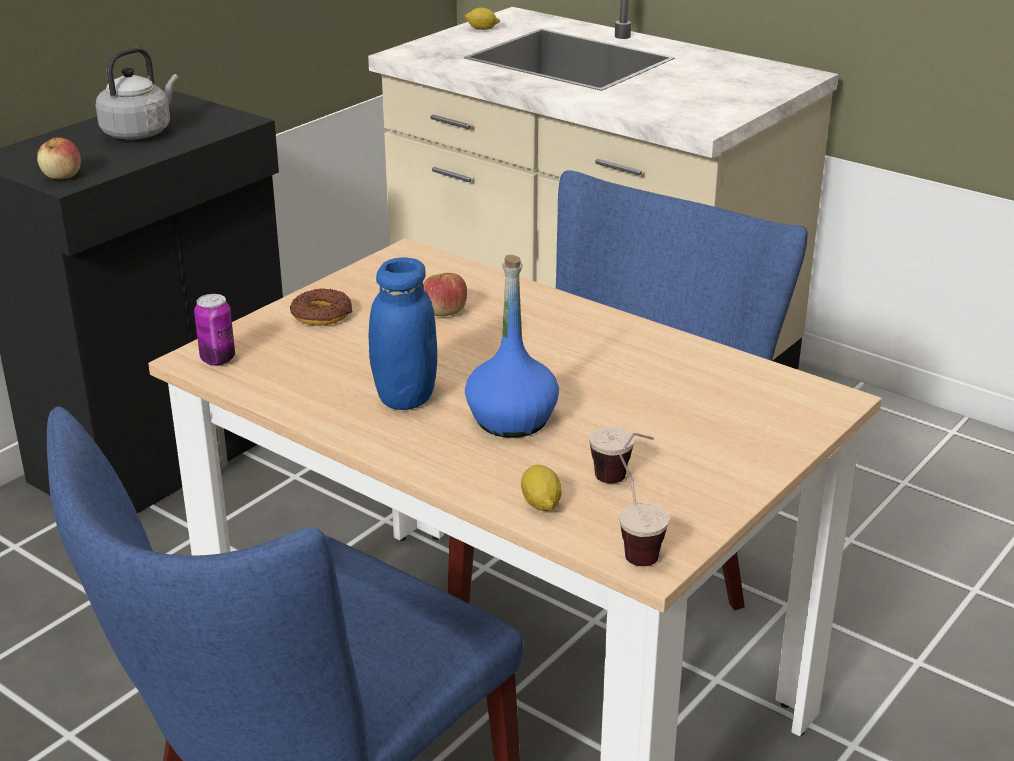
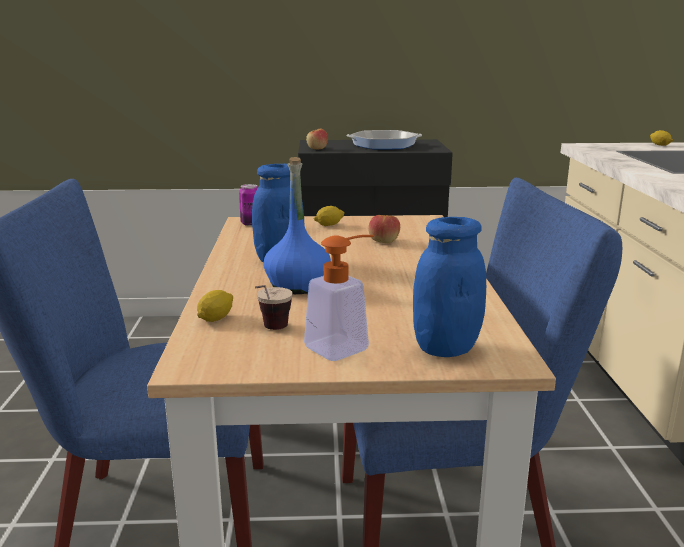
camera: 50 degrees right, 10 degrees down
(140, 132) = (384, 145): grey kettle -> frying pan
(321, 315) = (329, 225): donut -> lemon
(633, 546) = (200, 356): cup -> none
(708, 459) = (345, 345): none -> soap dispenser
(774, 415) = (445, 348): none -> blue jar

